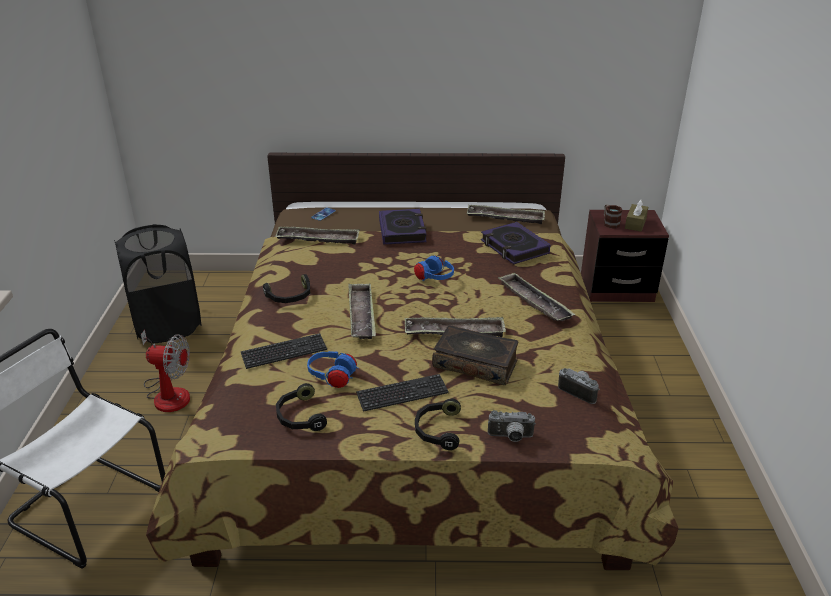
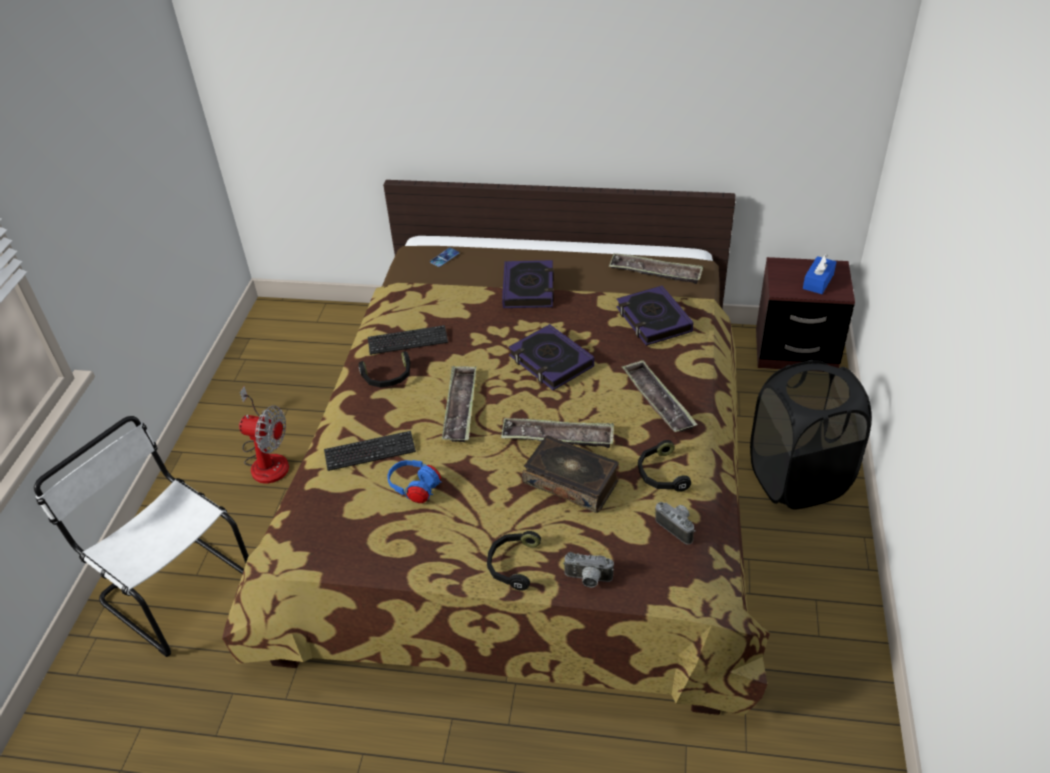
camera: 10 degrees right, 10 degrees up
(167, 325) = (274, 372): black laundry basket -> black laundry basket (798, 479)
(299, 416) = (373, 535): black headphones -> black headphones (660, 474)
(318, 239) = (431, 296): tray -> none
(402, 394) = (484, 516): keyboard -> keyboard (408, 341)
(434, 279) = (550, 362): blue headphones -> book
(609, 223) = (786, 279): mug -> none
(635, 223) = (818, 281): brown tissue box -> blue tissue box

